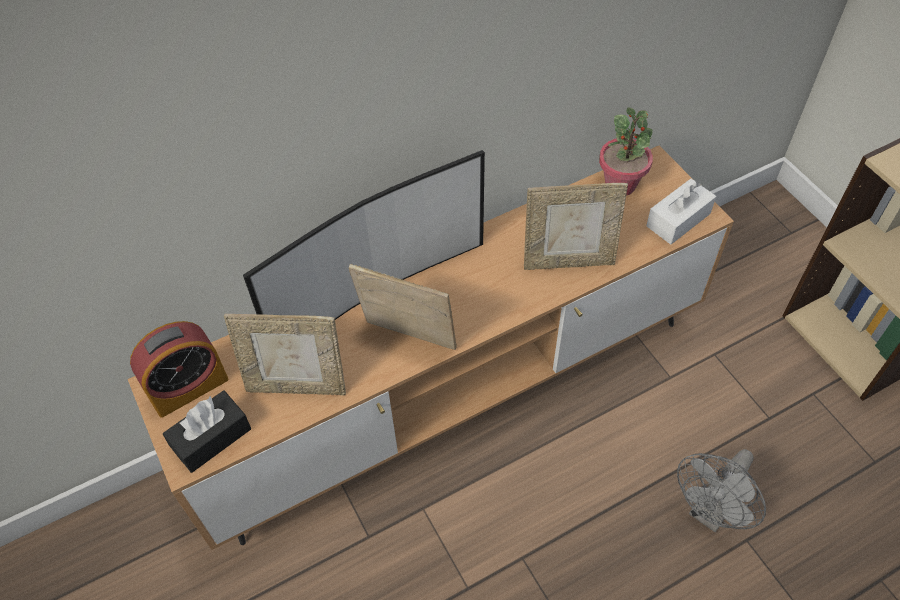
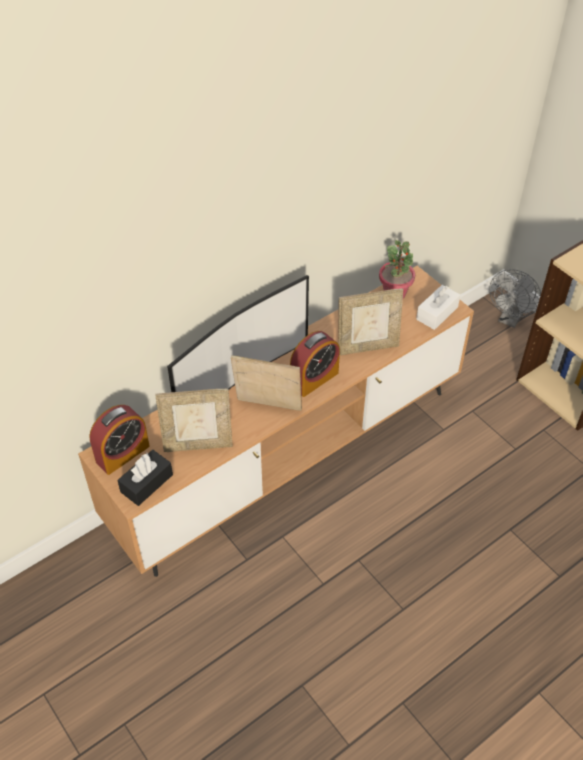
camera: 10 degrees left, 5 degrees down
(483, 302) = (314, 379): none -> alarm clock
(710, 512) = (483, 514): grey fan -> grey fan (510, 319)

